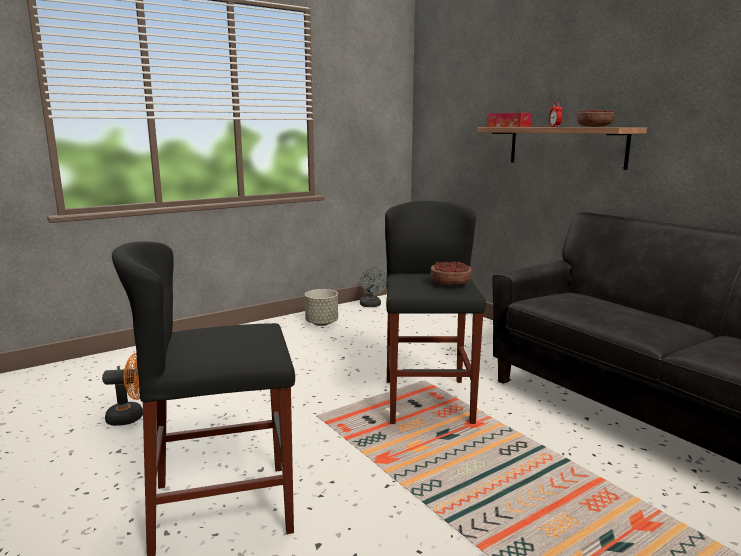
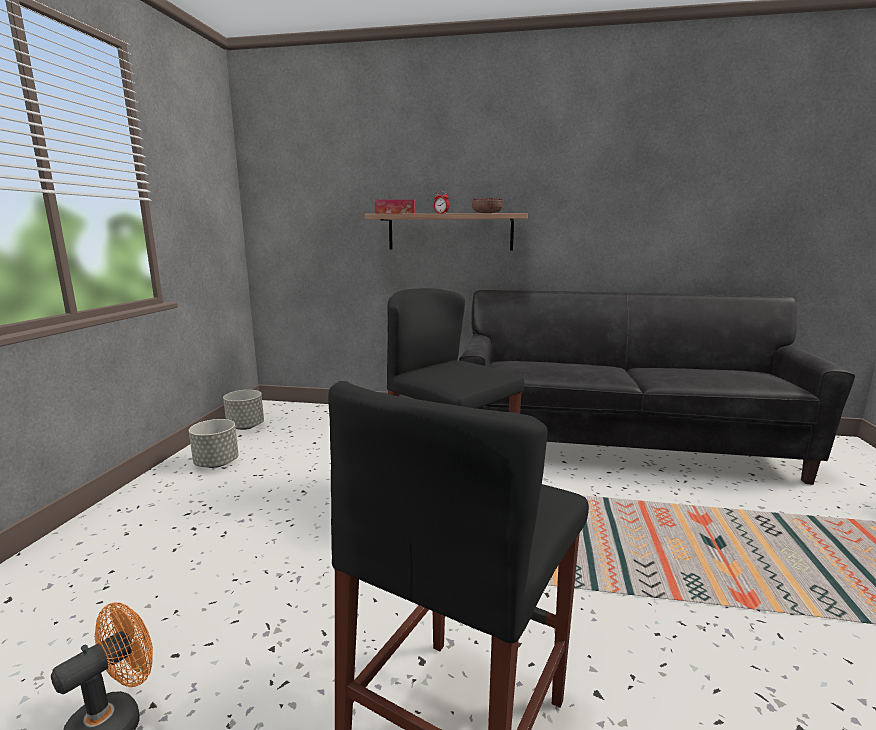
camera: 45 degrees left, 0 degrees up
(371, 305) = (245, 426): grey fan -> grey planter
(450, 283) = (479, 370): bowl -> none

